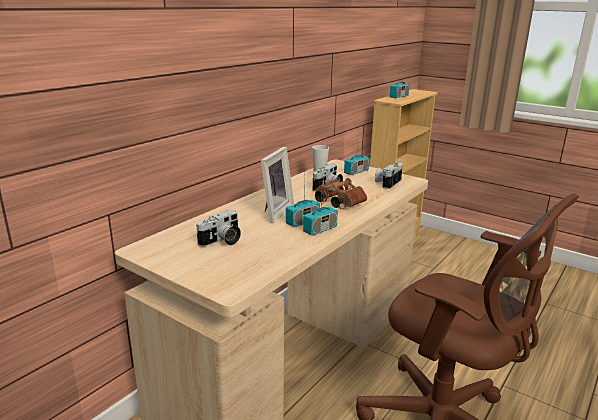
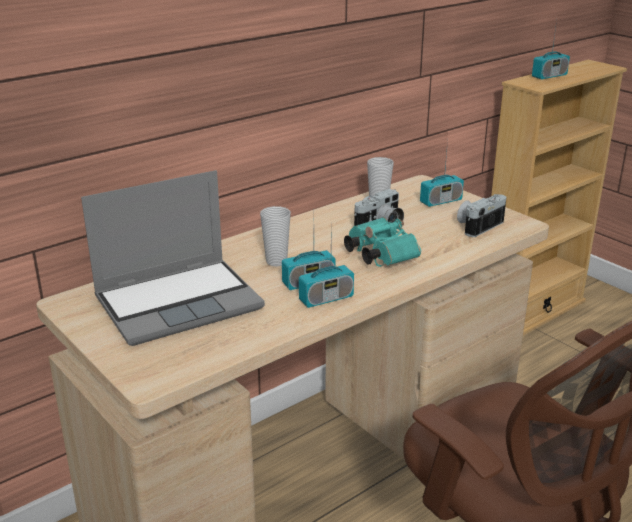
camera: 15 degrees right, 5 degrees up
(222, 241) = (180, 302): camera -> laptop
(273, 212) = (276, 261): picture frame -> cup
(337, 203) = (378, 255): brown binoculars -> turquoise binoculars

